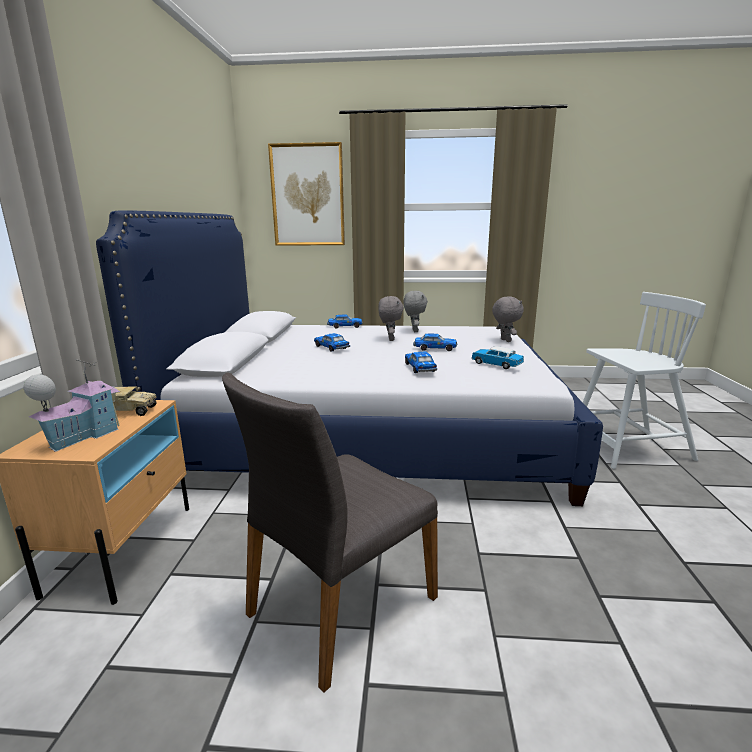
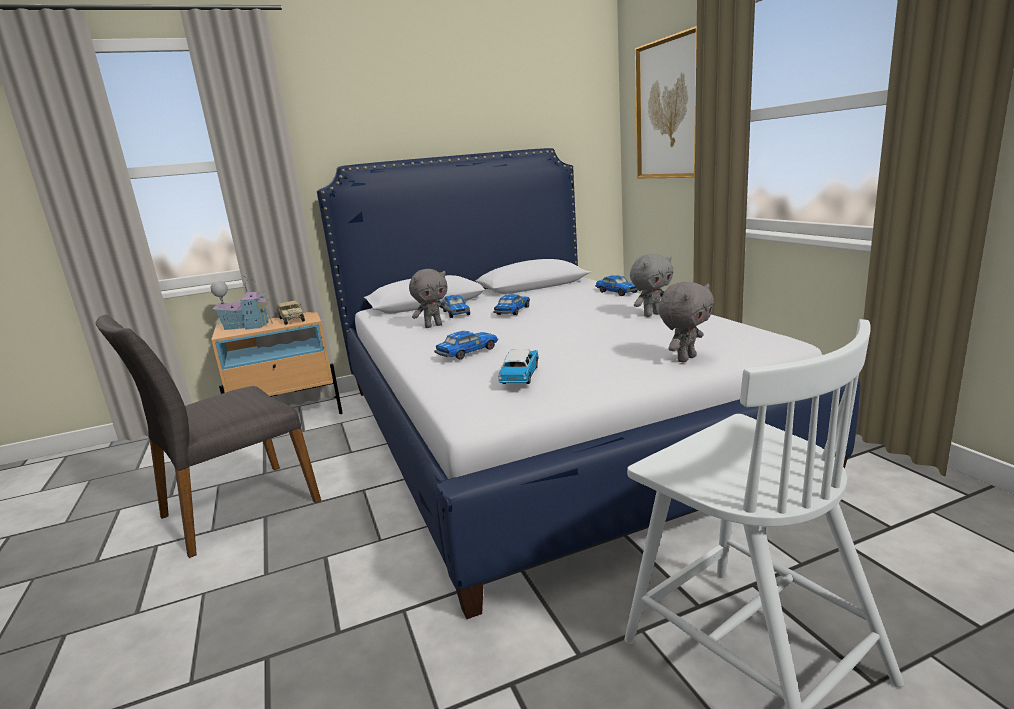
camera: 65 degrees right, 0 degrees up
(339, 605) = (237, 508): grey chair -> grey chair turned 60 degrees counterclockwise
(390, 339) = (586, 317): grey plush toy -> grey plush toy (433, 326)
(434, 348) = (570, 339): toy car -> toy car (456, 313)

